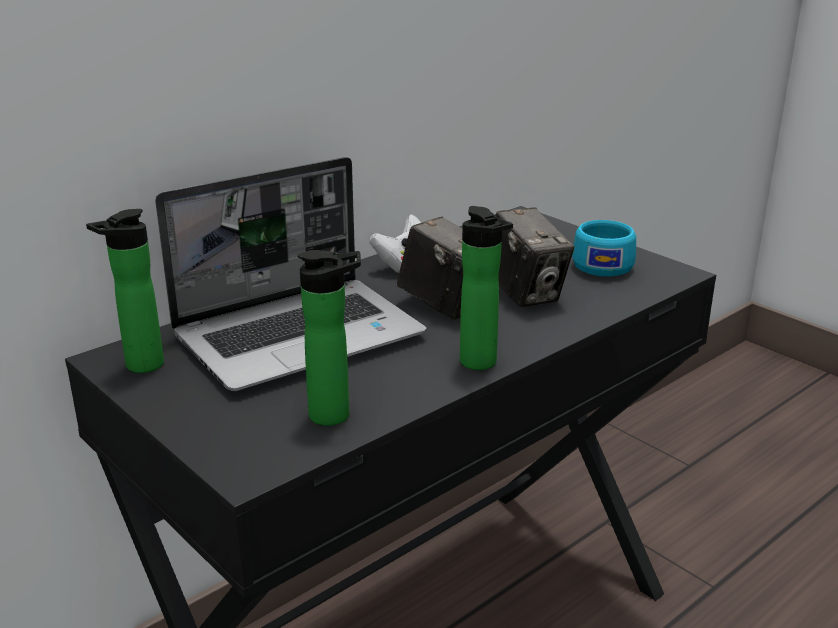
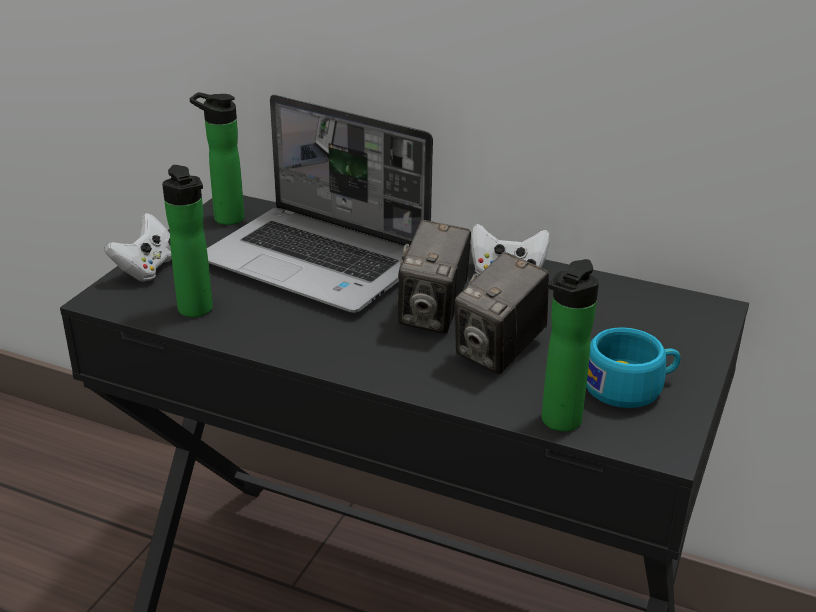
camera: 65 degrees right, 5 degrees up
(205, 432) = (147, 268): none -> white game controller
(481, 364) = (326, 358): bottle -> bottle (558, 423)

